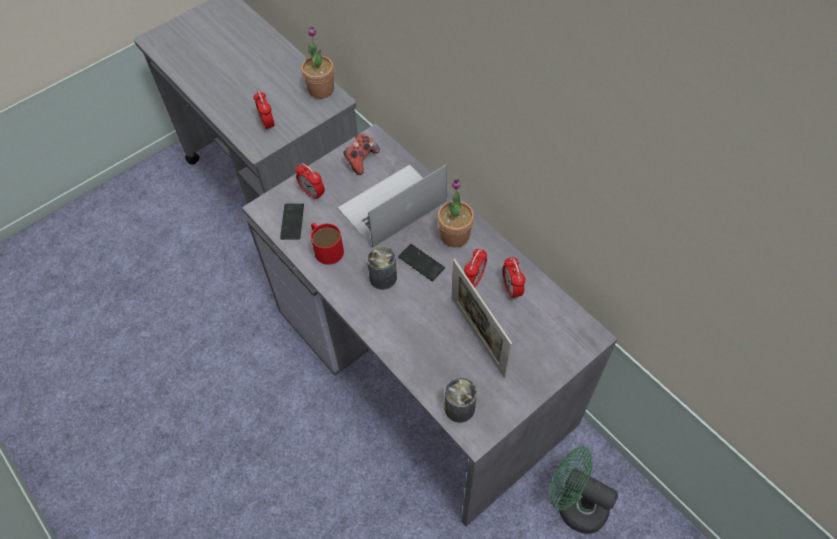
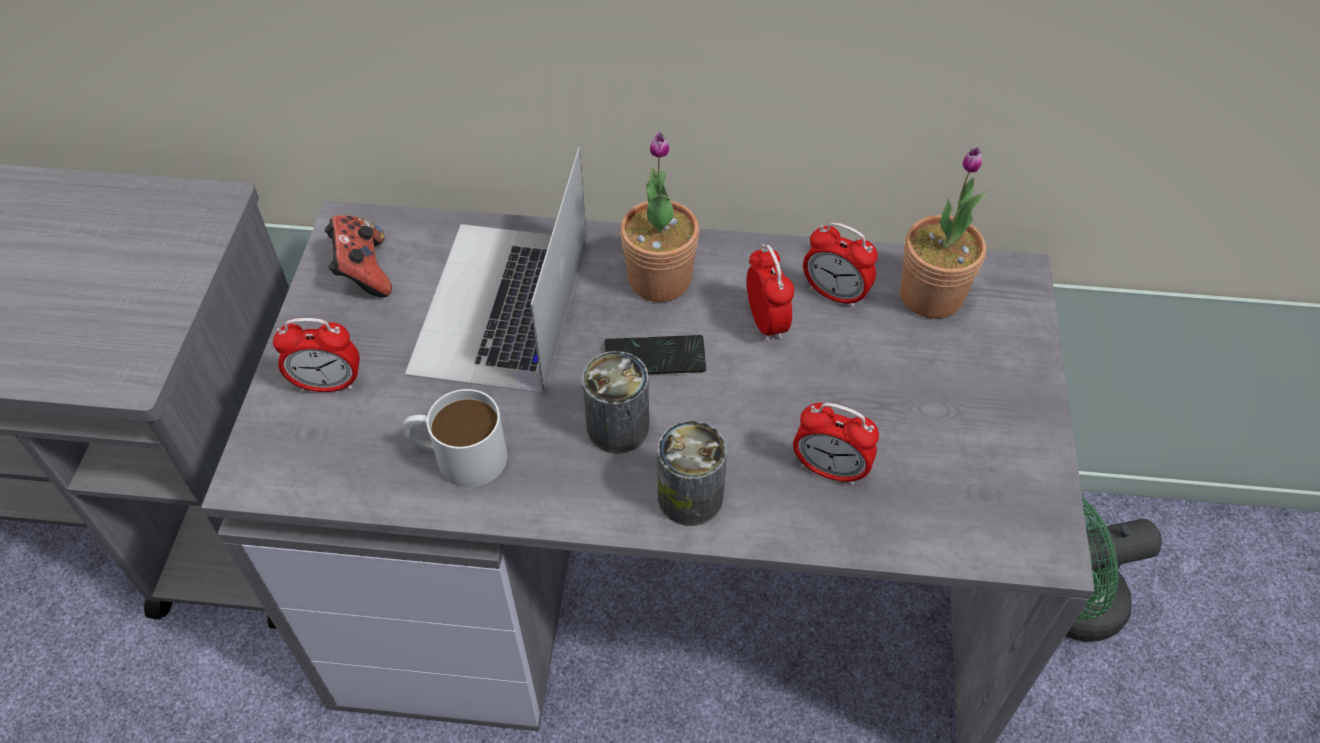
camera: 45 degrees left, 5 degrees down
(267, 123) = (105, 322): alarm clock -> alarm clock (830, 469)
(292, 222) = (341, 459): phone -> none
(321, 90) = (161, 203): potted plant -> potted plant (931, 296)
(325, 248) = (458, 455): red mug -> white mug
(459, 408) = (975, 528): can -> can (690, 497)
(477, 336) = (870, 400): picture frame -> none

